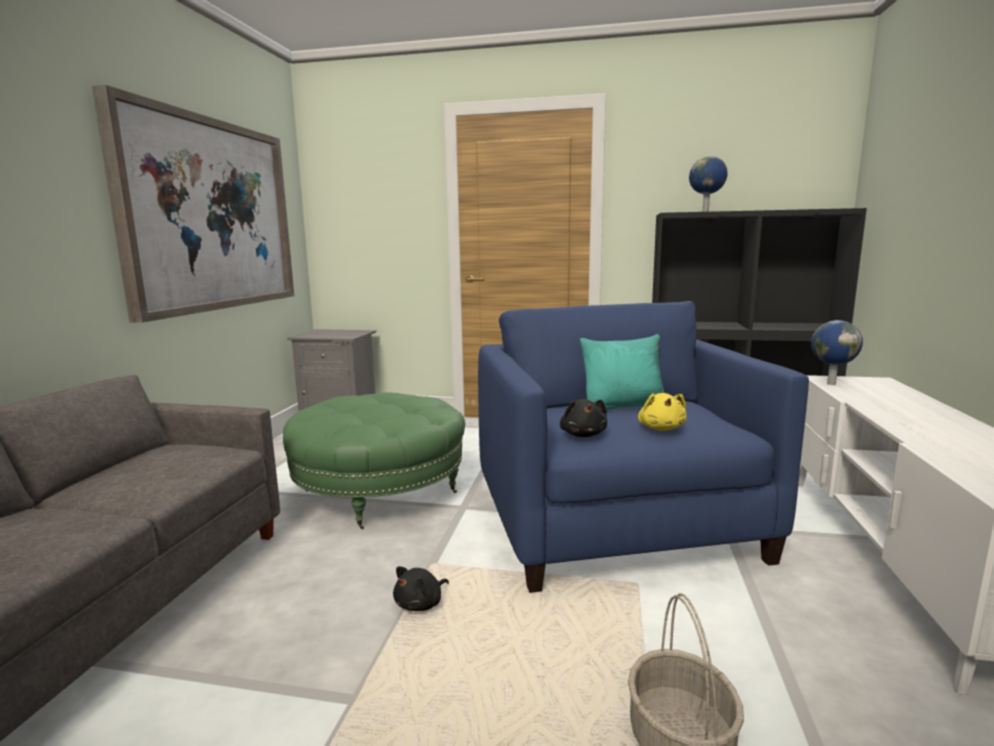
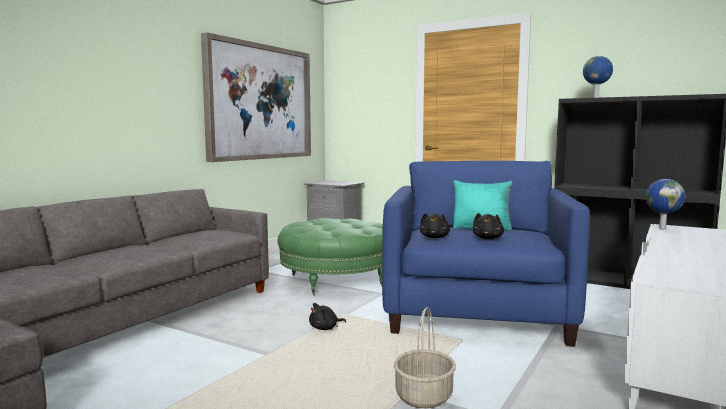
camera: 20 degrees right, 5 degrees down
(661, 428) = (488, 238): yellow plush toy -> black plush toy

